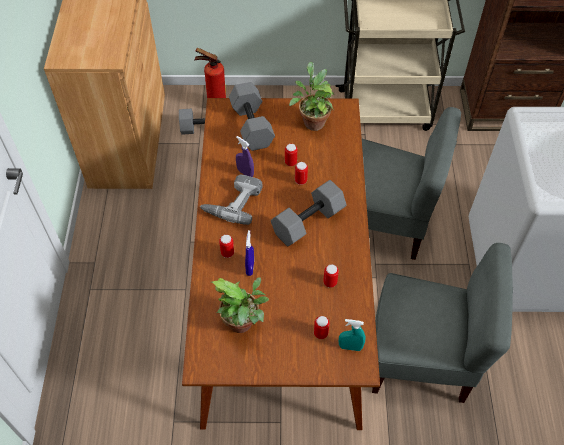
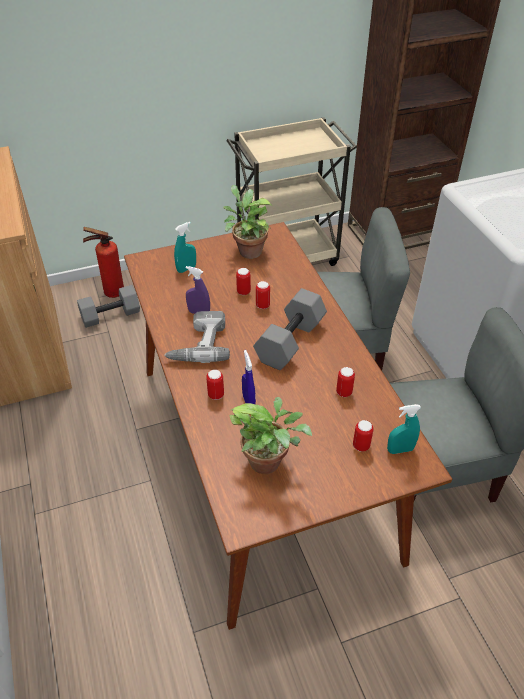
camera: 20 degrees left, 10 degrees down
(253, 126) = (186, 269): grey dumbbell -> turquoise spray bottle

